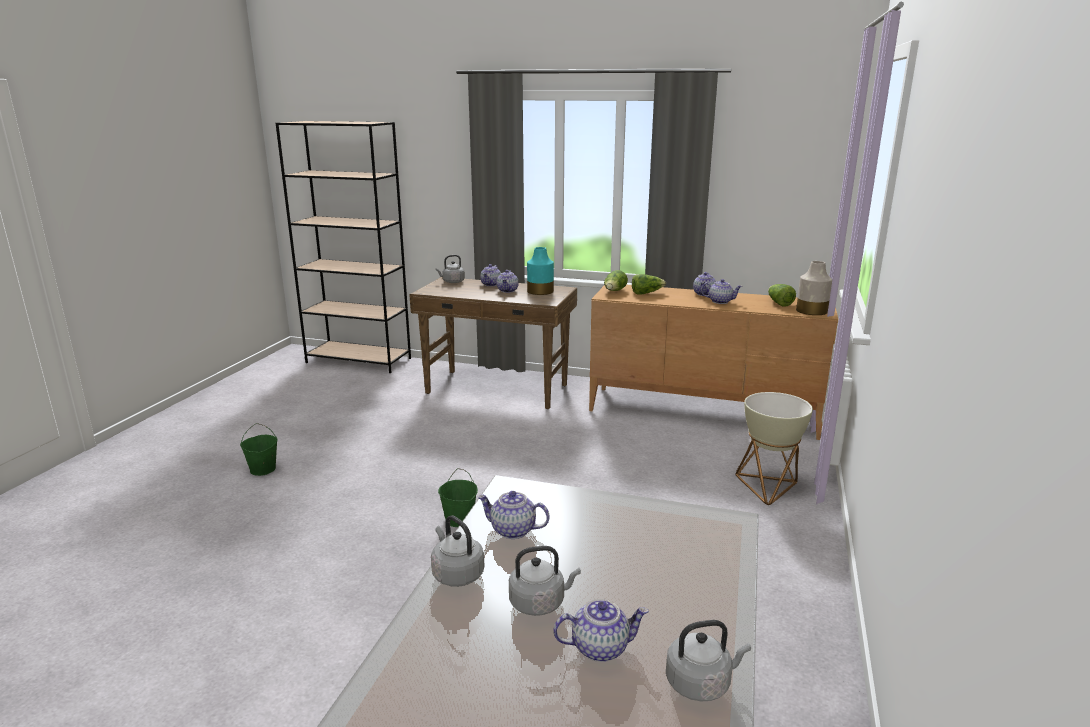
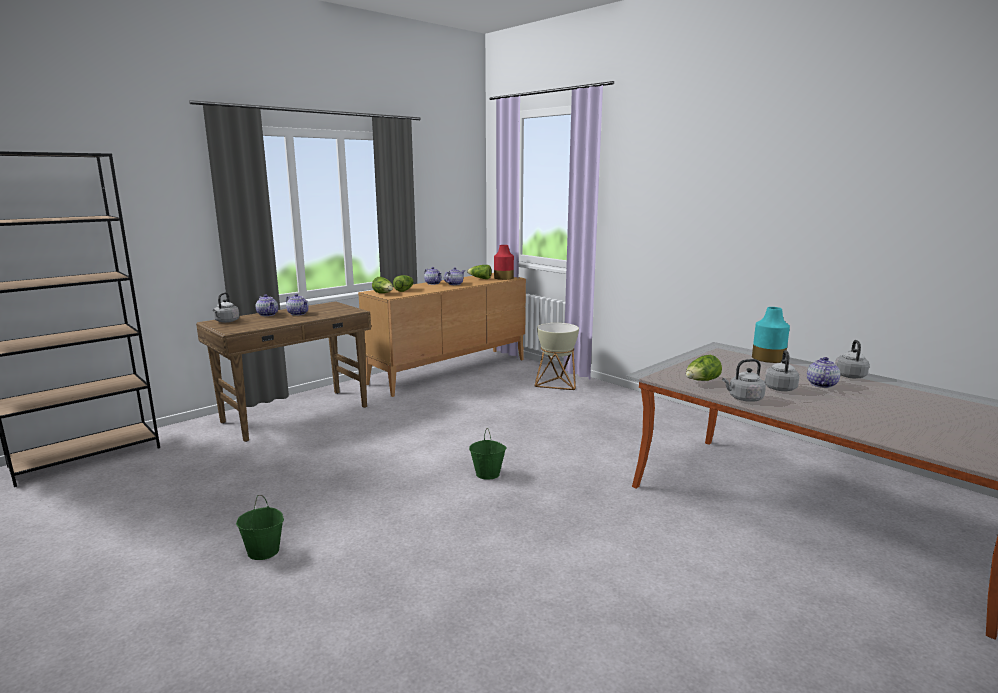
camera: 60 degrees left, 5 degrees down
(512, 530) = (701, 381): teapot -> lettuce
(540, 291) = (322, 308): turquoise vase -> turquoise vase (767, 358)
(811, 310) = (503, 278): beige vase -> red vase

